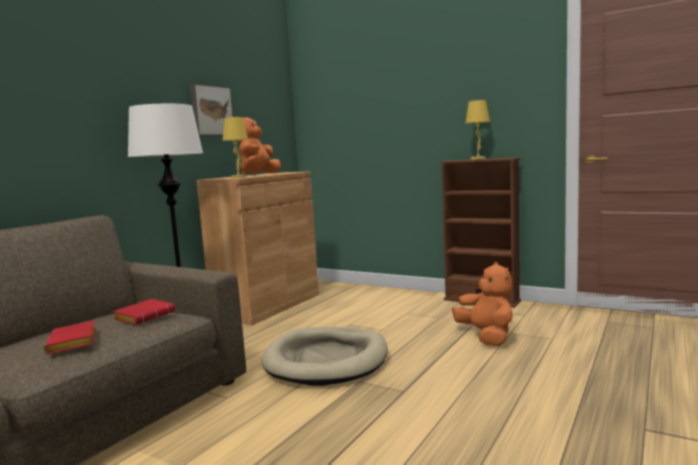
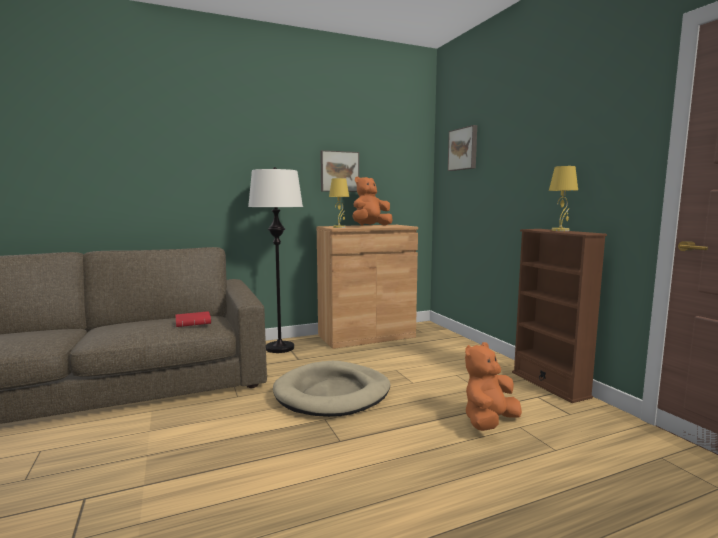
camera: 35 degrees right, 0 degrees up
(74, 343) = (133, 329): red book -> none
(339, 87) = (463, 149): none -> picture
(486, 337) = (489, 422): orange plush toy -> orange plush toy turned 150 degrees counterclockwise

